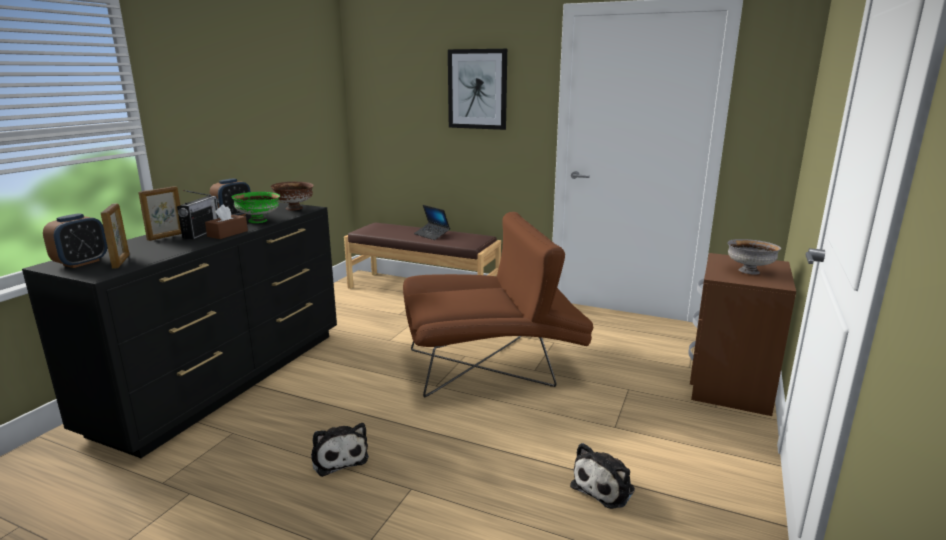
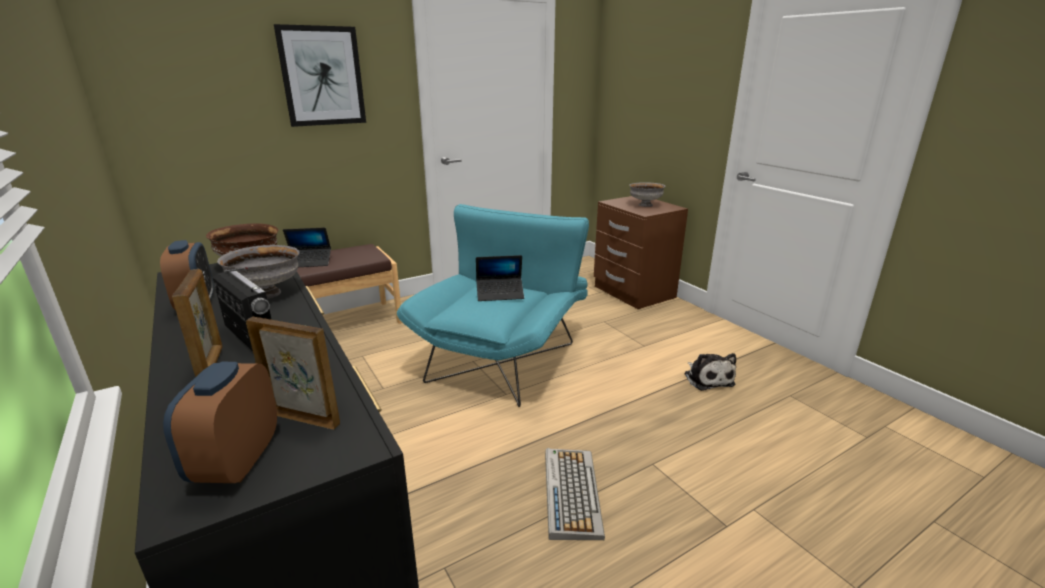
camera: 55 degrees left, 5 degrees up
(81, 263) = (237, 462): alarm clock -> alarm clock turned 150 degrees counterclockwise
(227, 234) = (295, 320): brown tissue box -> none
(259, 221) = (267, 293): green bowl -> grey bowl
(338, 457) = (570, 492): plush toy -> keyboard
(477, 297) = (500, 294): none -> laptop
(491, 364) = (504, 355): brown armchair -> turquoise armchair

